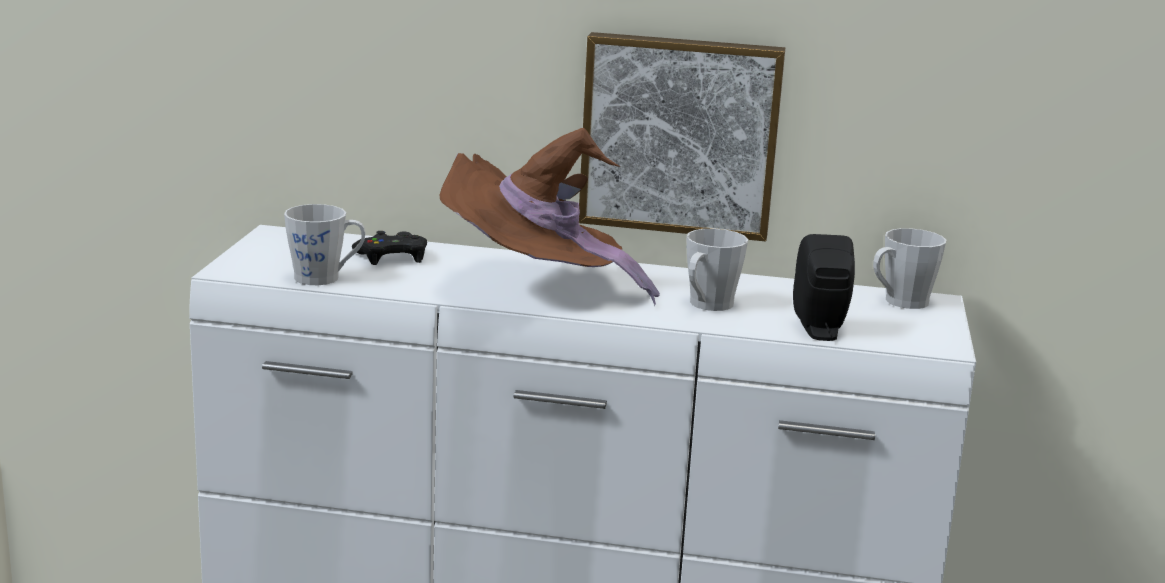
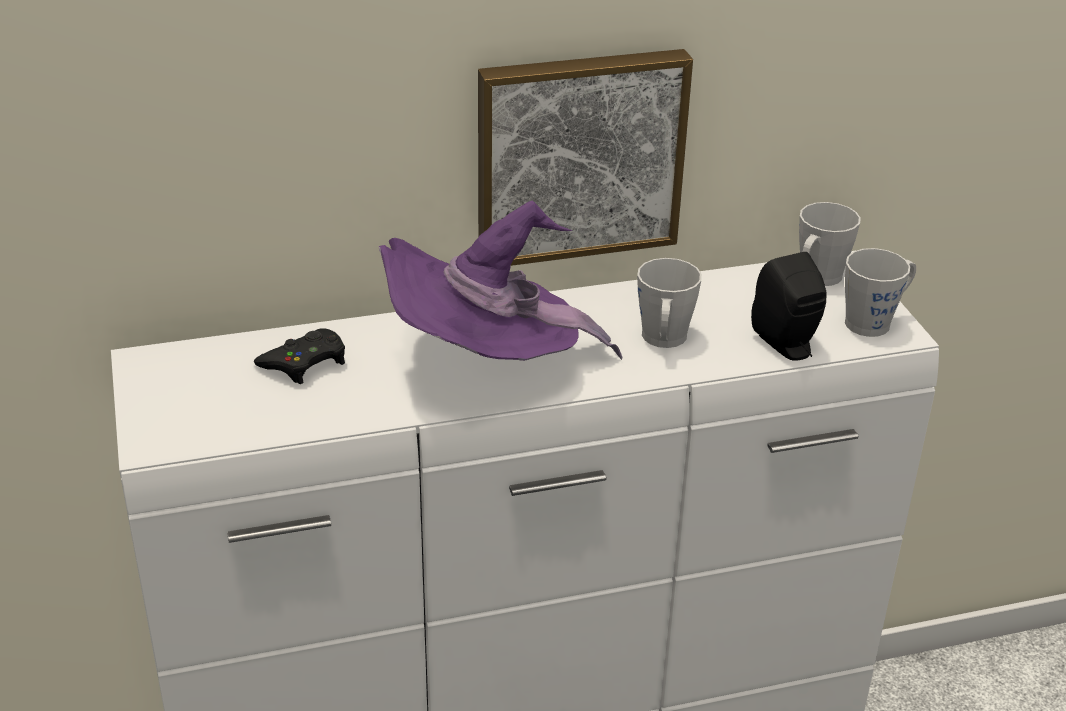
camera: 25 degrees left, 15 degrees up
(325, 278) = (267, 422): grey mug -> grey mug (874, 321)
(536, 287) = (488, 365): brown hat -> purple hat

